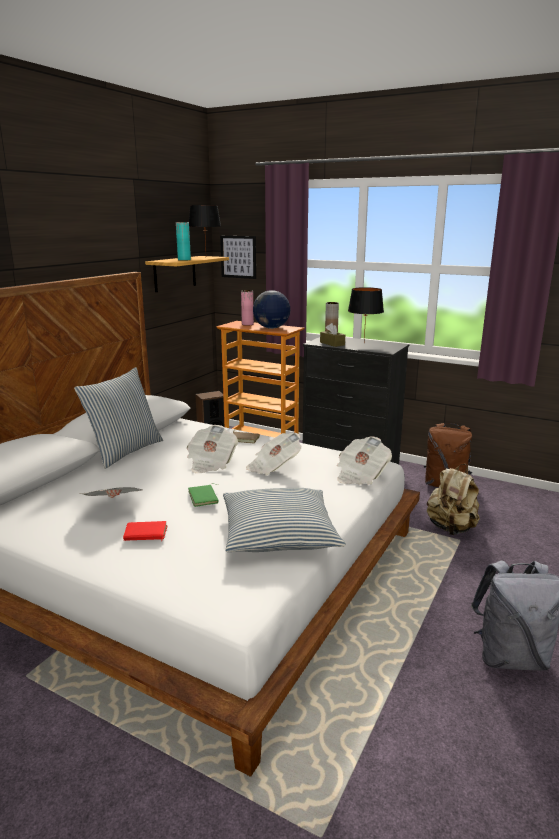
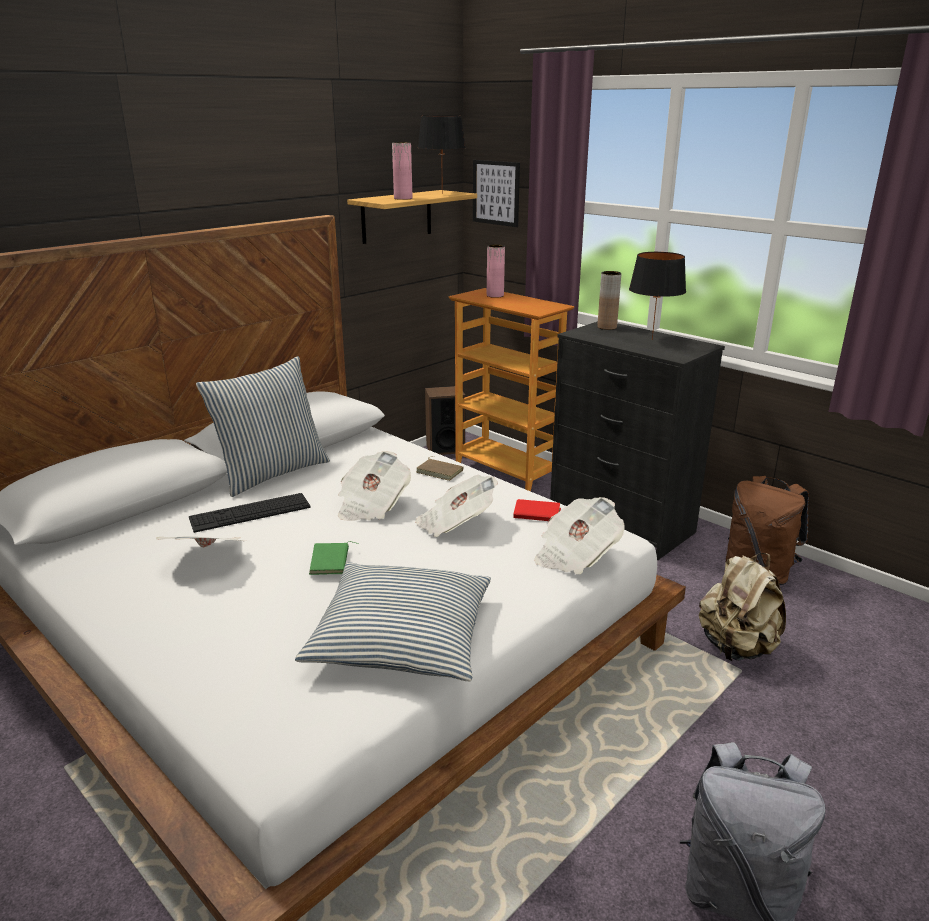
camera: 15 degrees right, 5 degrees up
(125, 476) = (250, 512): none -> keyboard
(145, 534) = (222, 609): red book -> red book (536, 514)
(184, 260) = (403, 198): turquoise vase -> pink vase
(271, 328) = (524, 304): globe -> none
(332, 343) = (601, 337): brown tissue box -> none

